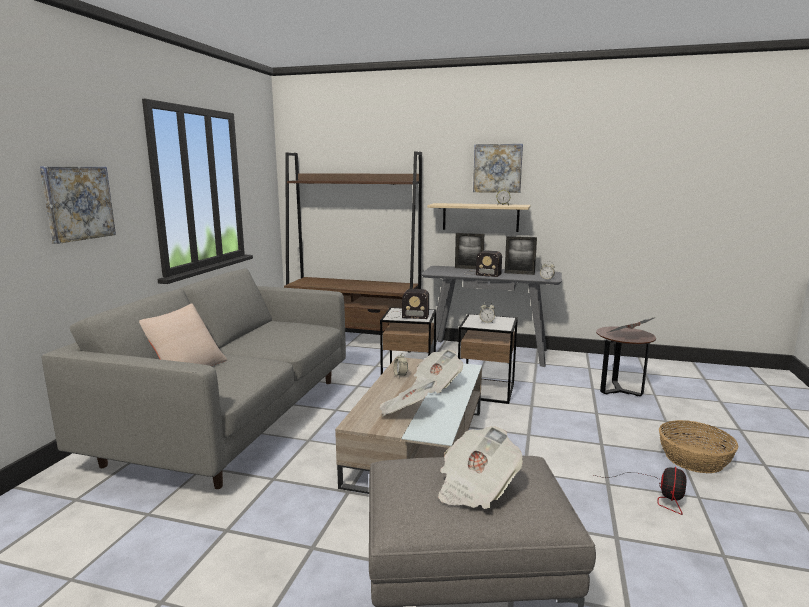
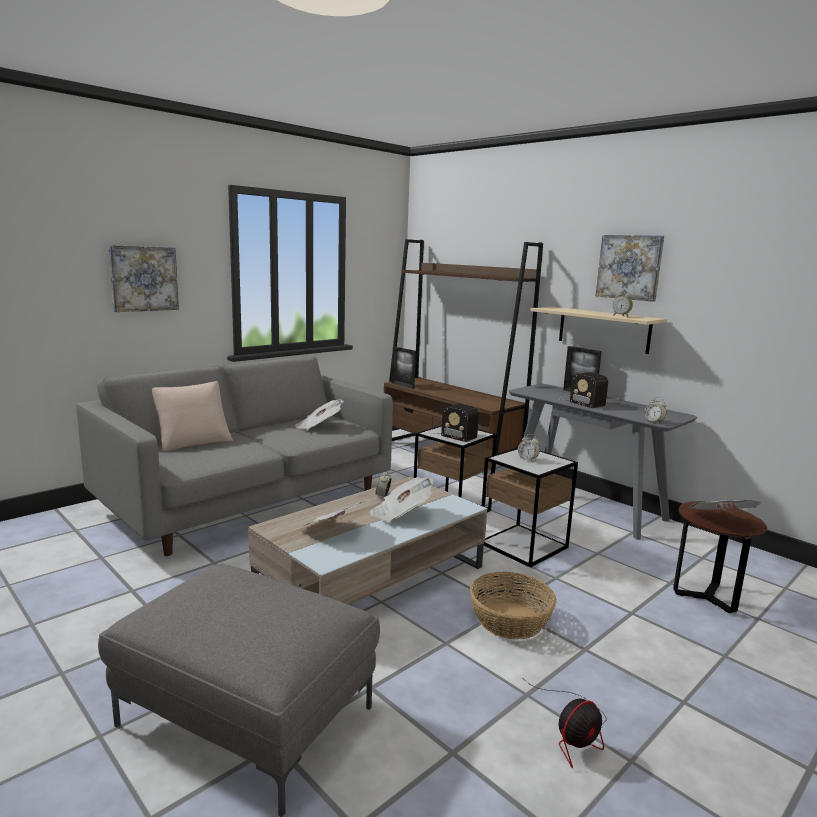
camera: 30 degrees right, 0 degrees up
(475, 487) = (235, 612): newspaper -> newspaper (318, 427)
(519, 273) = (632, 409): picture frame -> picture frame (402, 385)
(694, 459) = (697, 716): basket -> basket (511, 620)

